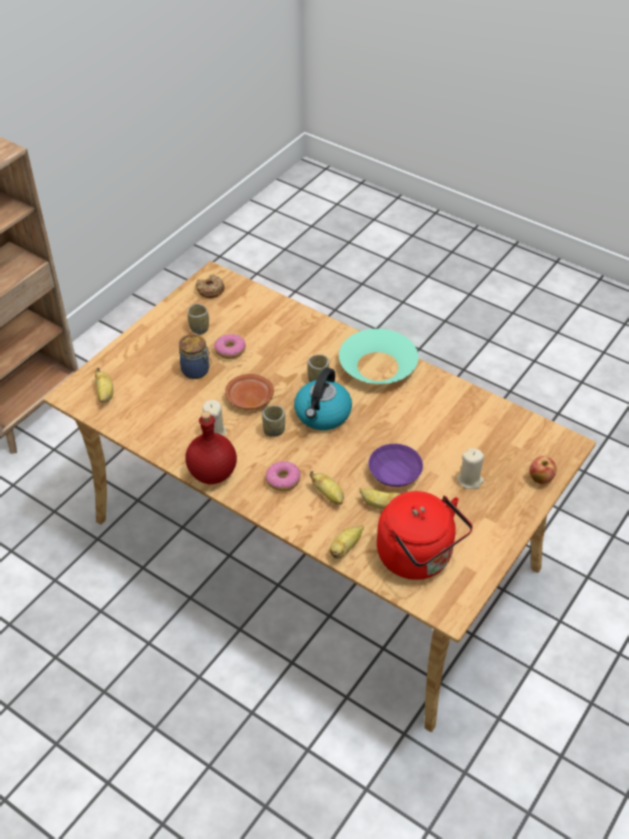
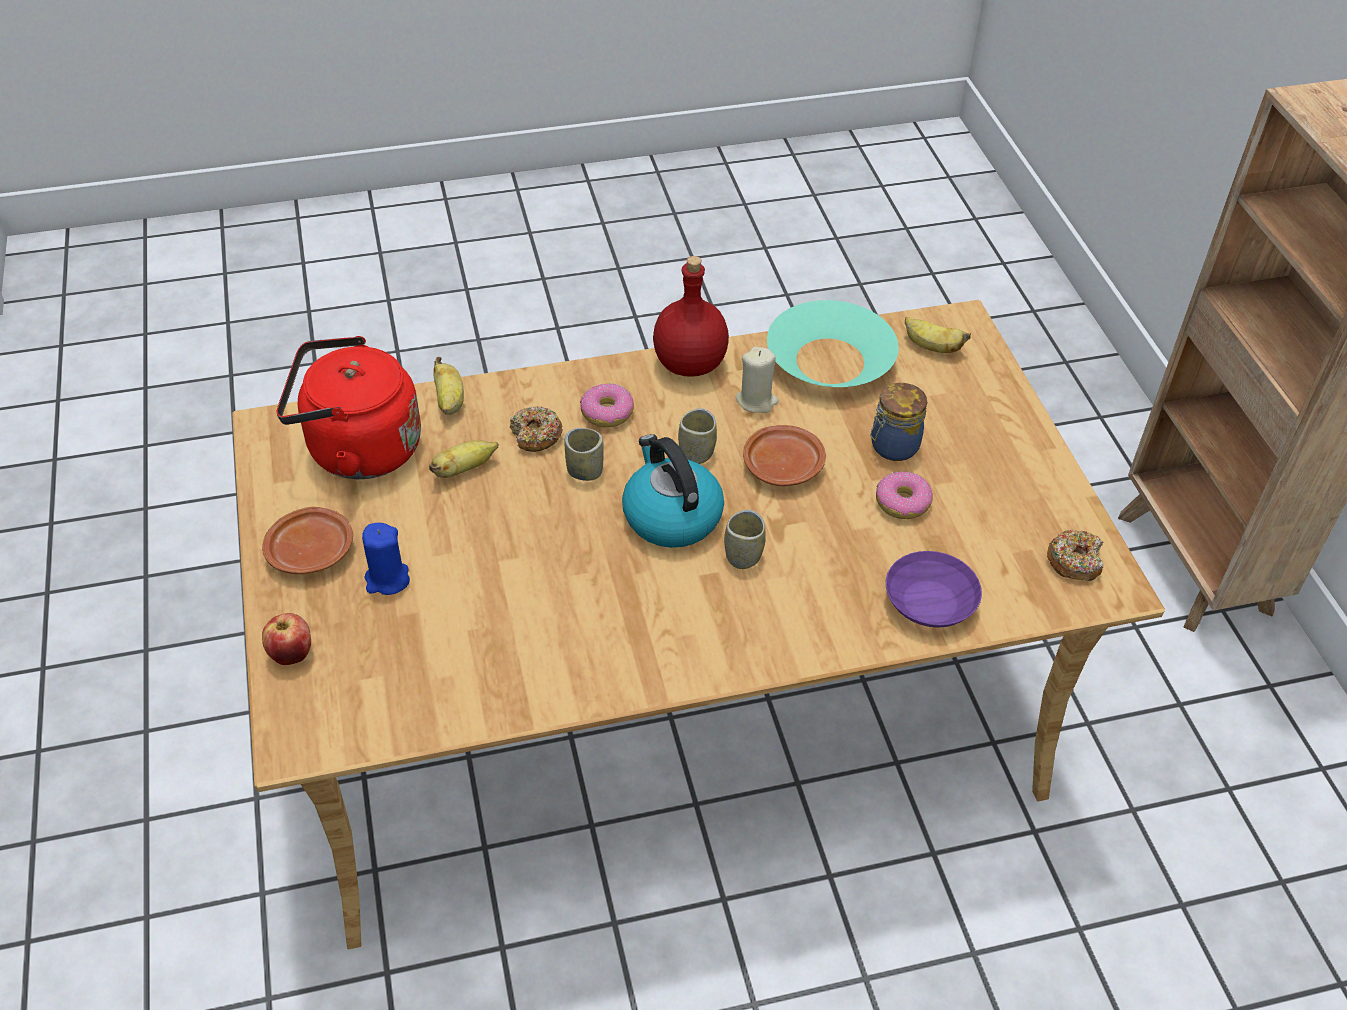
camera: 130 degrees right, 0 degrees up
(199, 328) = (986, 498): cup -> cup (585, 471)
(329, 495) = (536, 435): banana -> donut
(378, 366) = (696, 641): turquoise bowl -> turquoise bowl (829, 360)
(393, 472) = (494, 515): purple bowl -> purple bowl (932, 602)
(469, 480) = (387, 579): beige candle -> blue candle
(490, 519) = (312, 551): none -> brown plate

